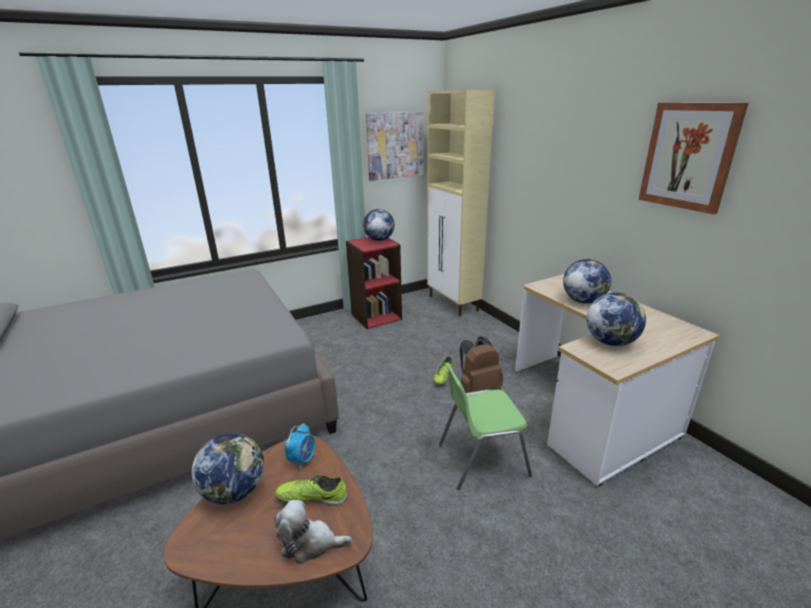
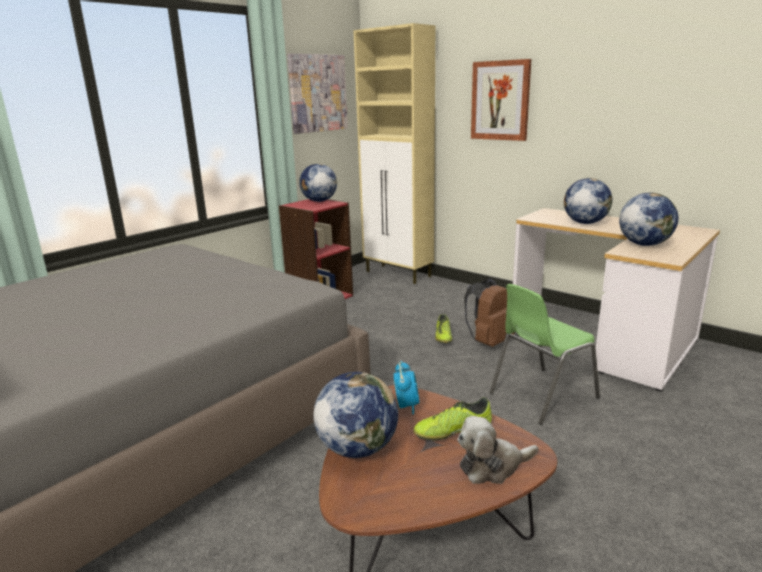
camera: 20 degrees left, 5 degrees down
(688, 156) = (668, 67): picture -> picture (500, 100)

